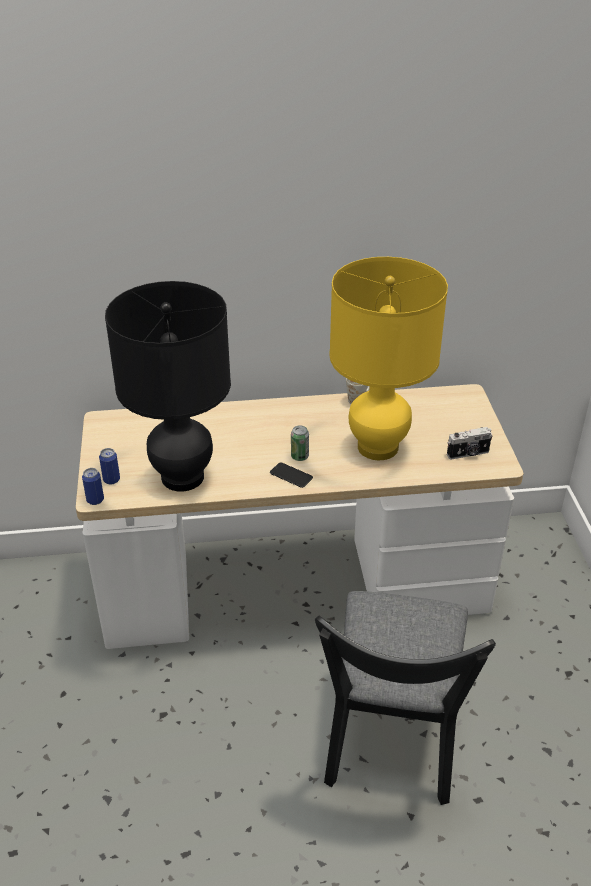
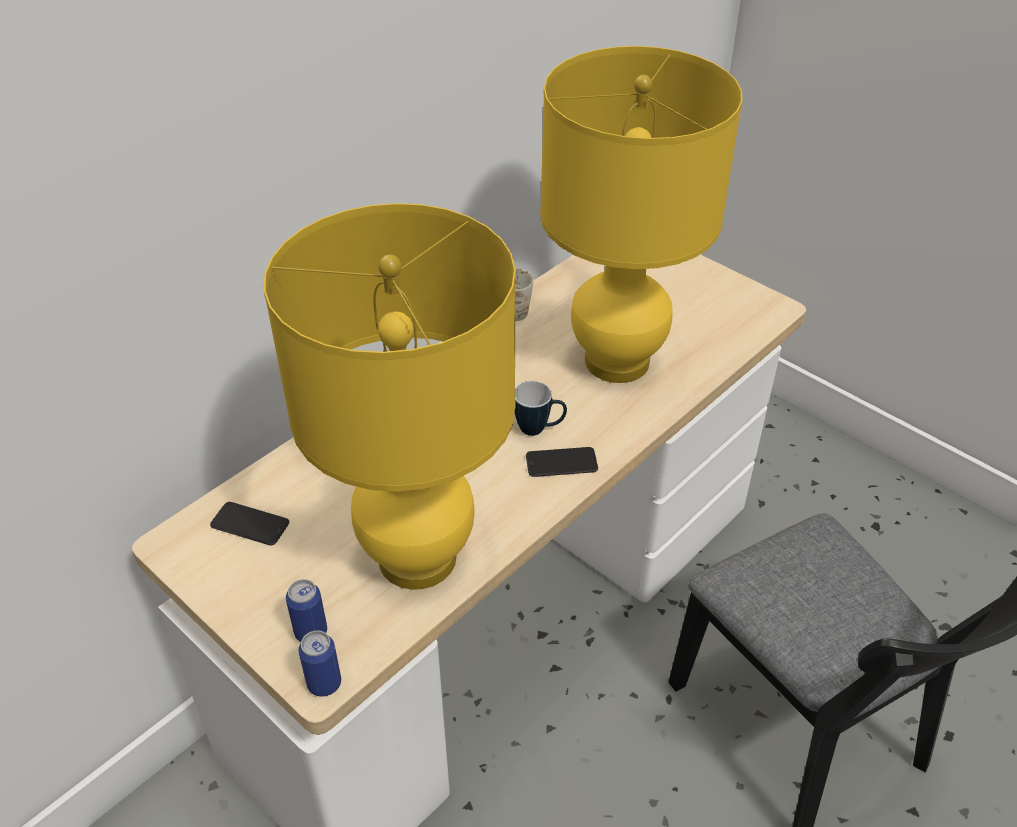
camera: 40 degrees left, 5 degrees up
(135, 428) = (250, 524): none -> phone
(182, 477) = (417, 558): black table lamp -> yellow table lamp
(299, 456) = (539, 429): can -> mug
(468, 454) = (724, 313): camera -> none

